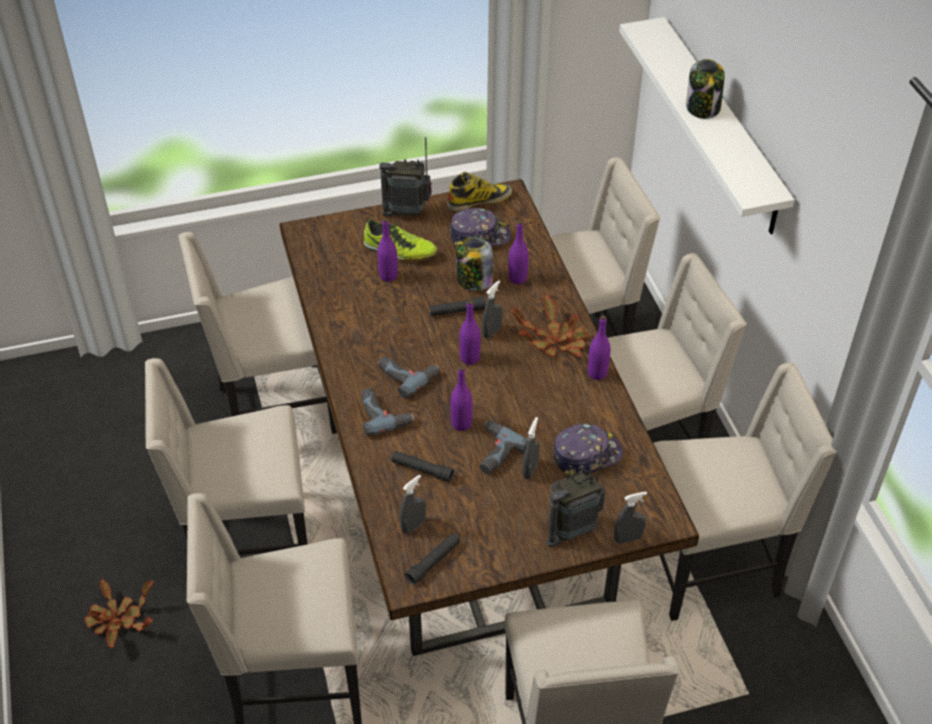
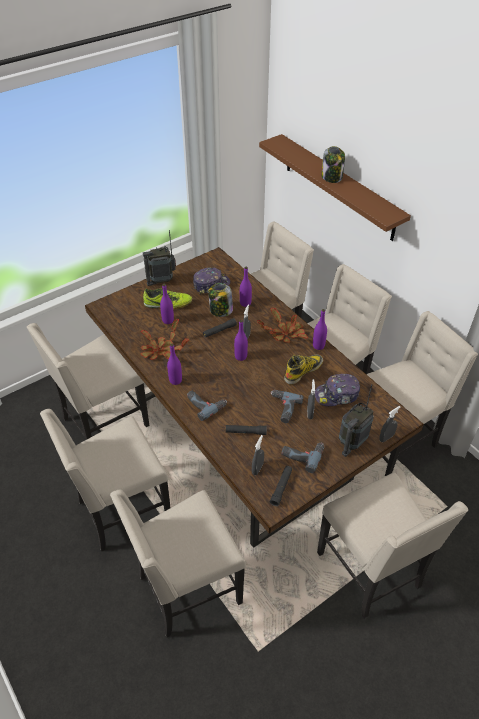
camera: 20 degrees left, 0 degrees up
(118, 620) = (57, 587): potted plant -> potted plant (161, 350)
(407, 374) = (208, 376): power drill -> power drill (302, 454)
(461, 424) = (255, 397): purple bottle -> purple bottle (175, 380)
(479, 200) = (200, 264): boot -> boot (303, 370)
(586, 455) = (337, 395): cap -> cap turned 150 degrees counterclockwise
(720, 125) = (339, 187): white shelf -> brown shelf

